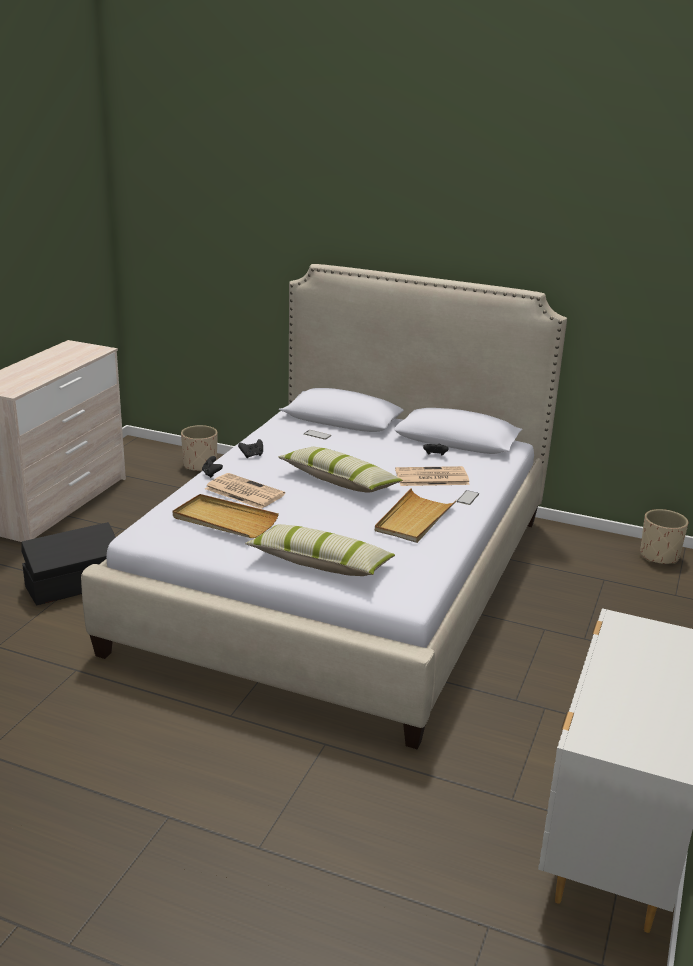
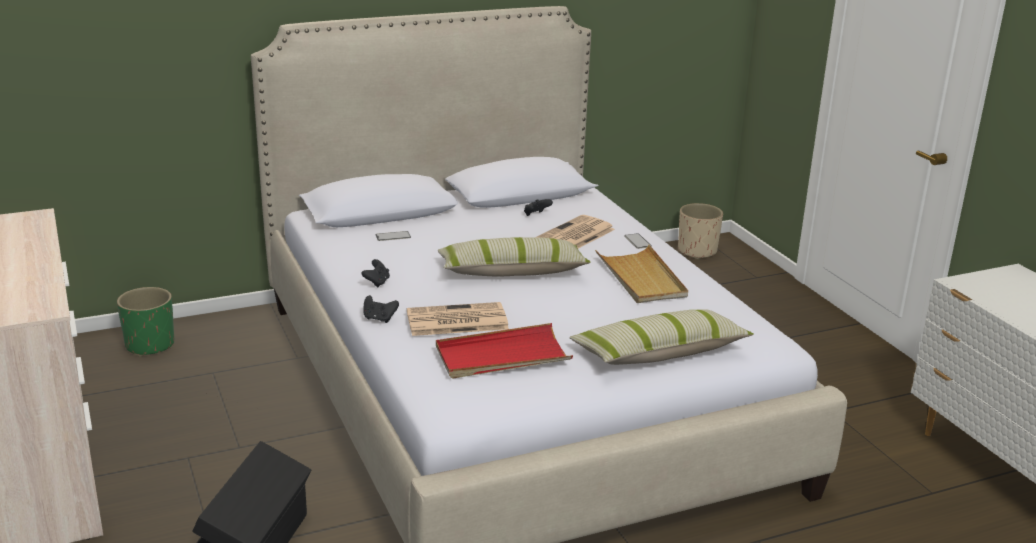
camera: 45 degrees left, 0 degrees up
(200, 465) = (150, 345): beige planter -> green planter
(224, 520) = (502, 356): beige tray -> red tray

